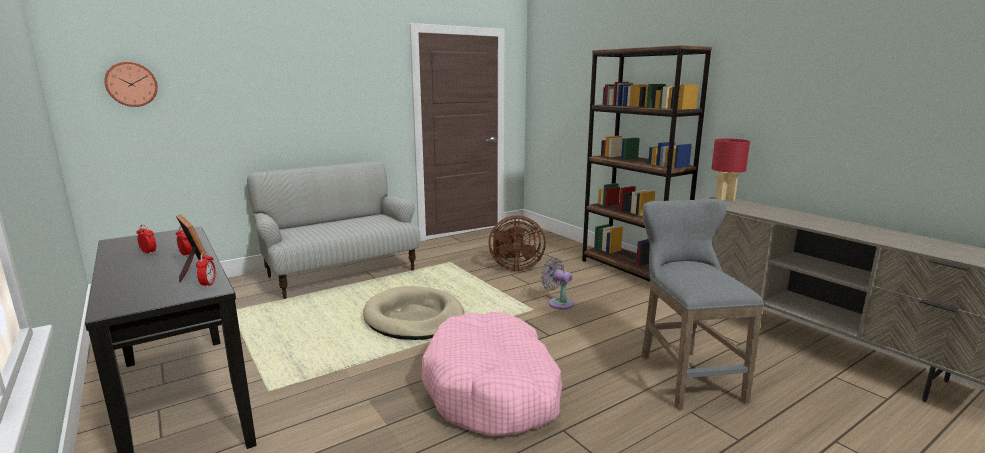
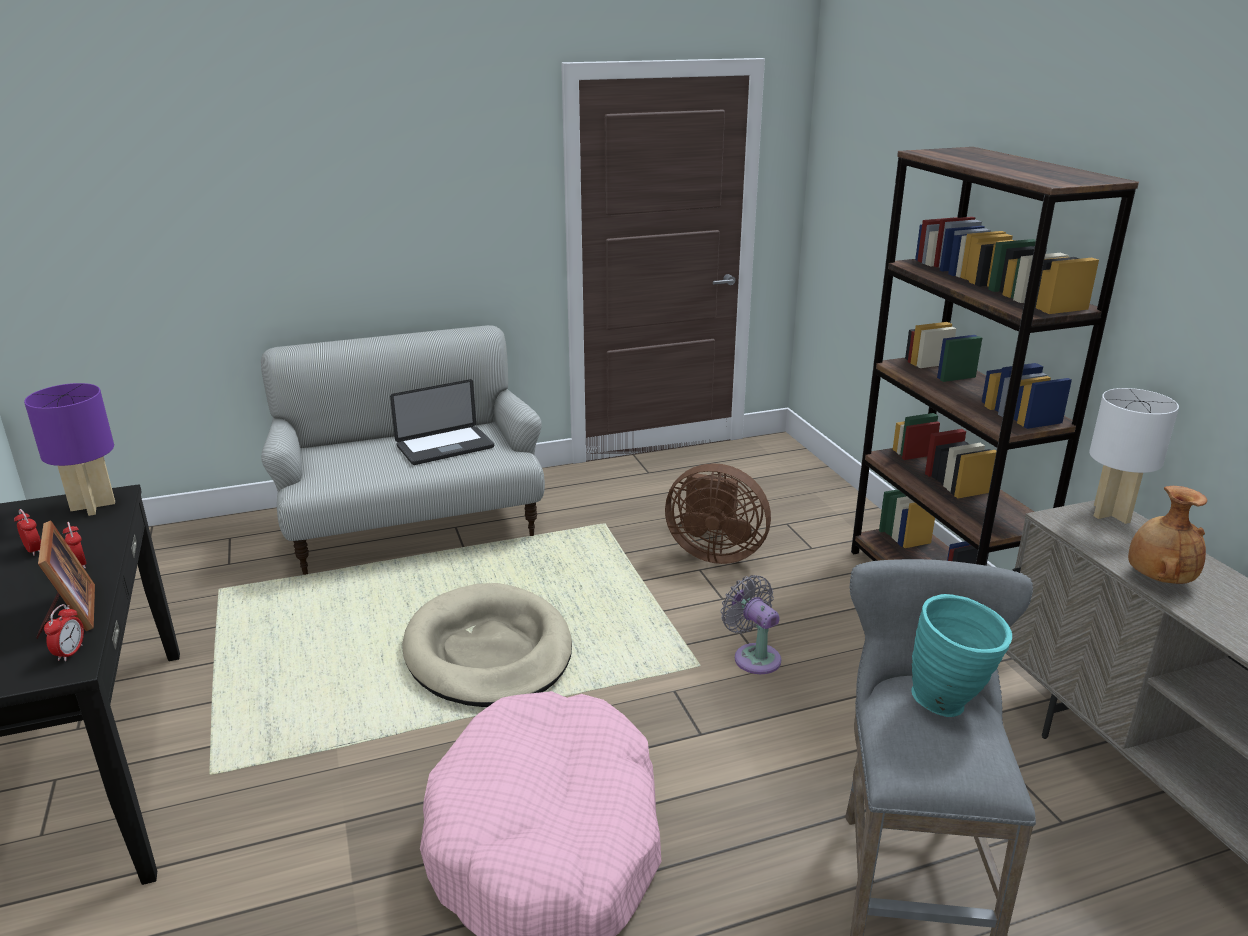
camera: 15 degrees right, 10 degrees up
(131, 84) = (70, 206): wall clock -> none
(177, 235) = (93, 506): none -> purple table lamp
(361, 223) = (445, 447): none -> laptop
(701, 266) = (951, 704): none -> turquoise vase
(724, 199) = (1111, 514): red table lamp -> white table lamp
(762, 213) = (1157, 579): none -> brown vase

